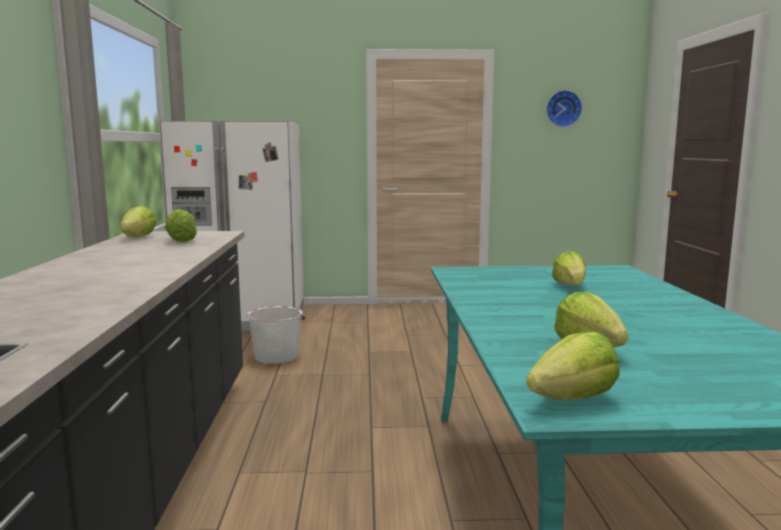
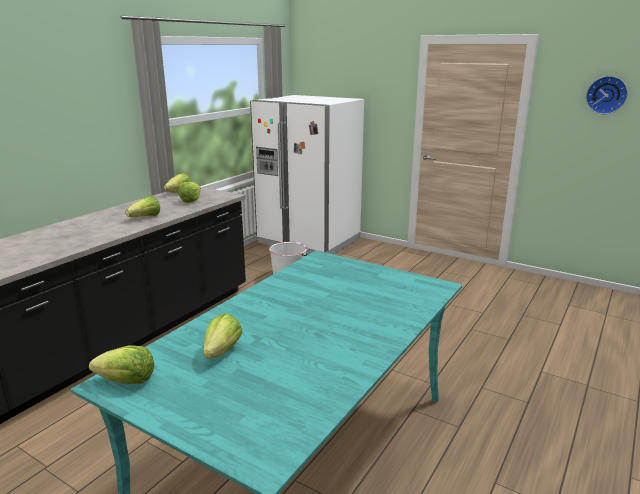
camera: 35 degrees right, 10 degrees up
(570, 287) = (350, 296): lettuce -> lettuce (146, 217)

